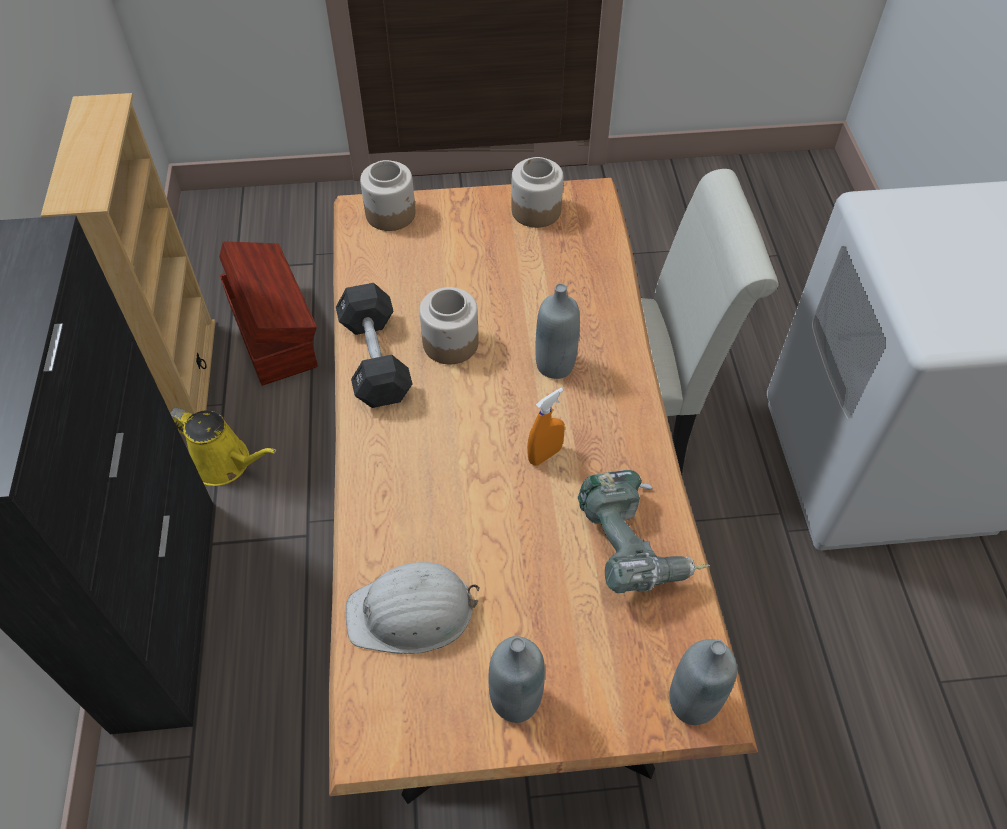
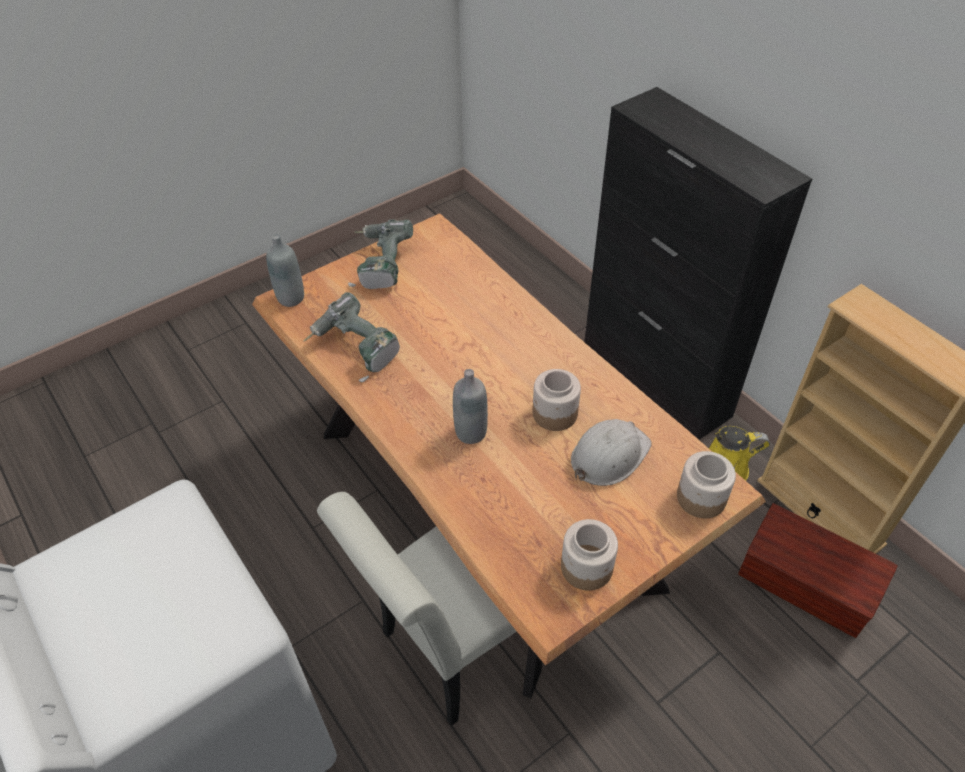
camera: 150 degrees right, 5 degrees down
(375, 359) = (593, 379): black dumbbell -> none
(412, 612) = (455, 273): white hard hat -> white hard hat (608, 455)
(515, 700) = (379, 265): grey bottle -> power drill
(545, 455) = (438, 373): orange spray bottle -> none

